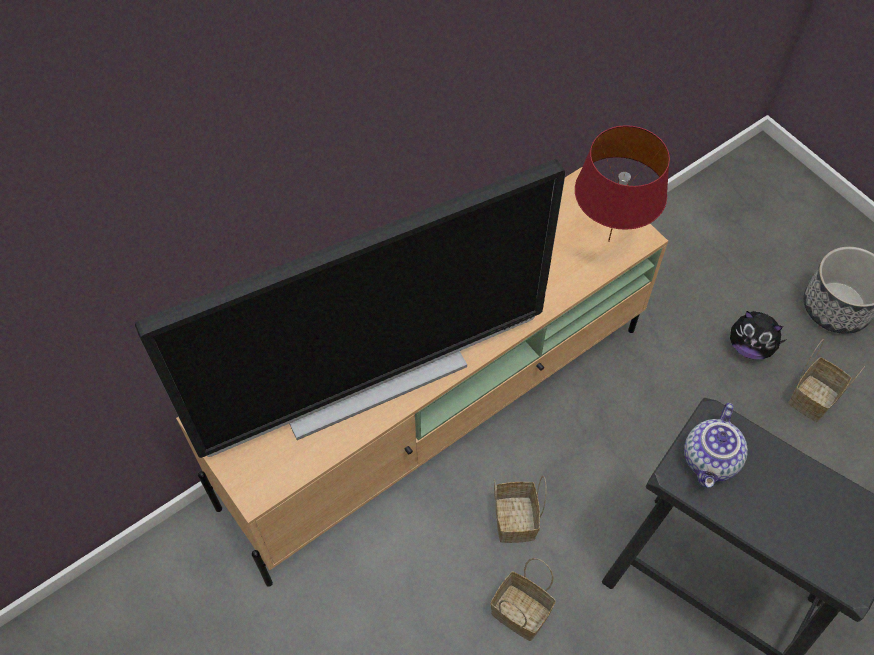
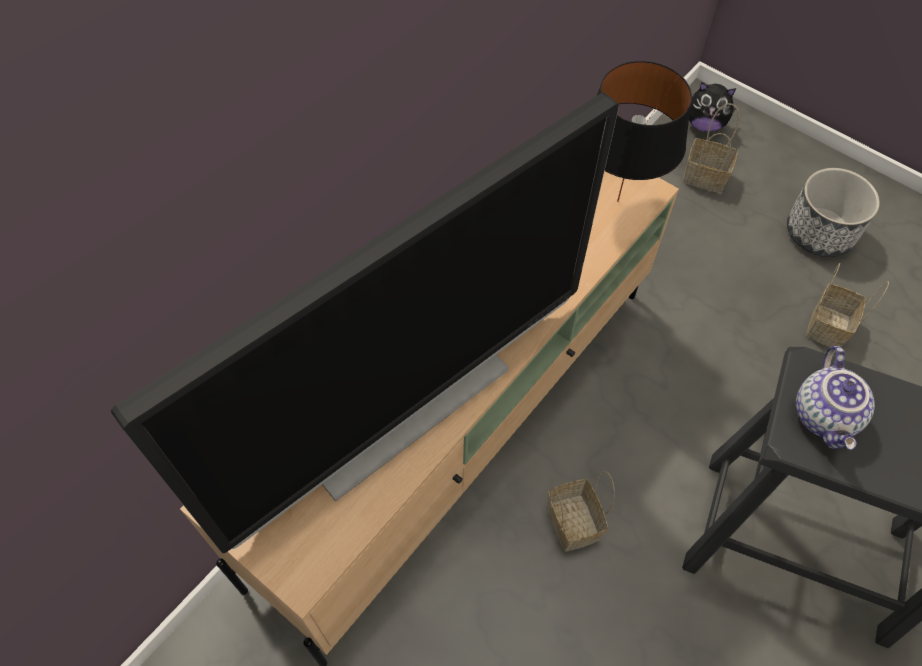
camera: 15 degrees left, 0 degrees up
(522, 612) = (610, 624): basket -> basket (706, 176)
(607, 241) = (616, 202): red table lamp -> black table lamp
(749, 347) = (751, 288): plush toy -> plush toy (704, 124)

